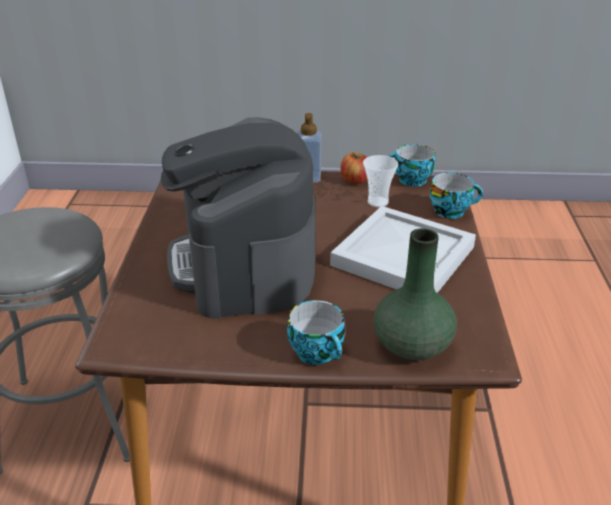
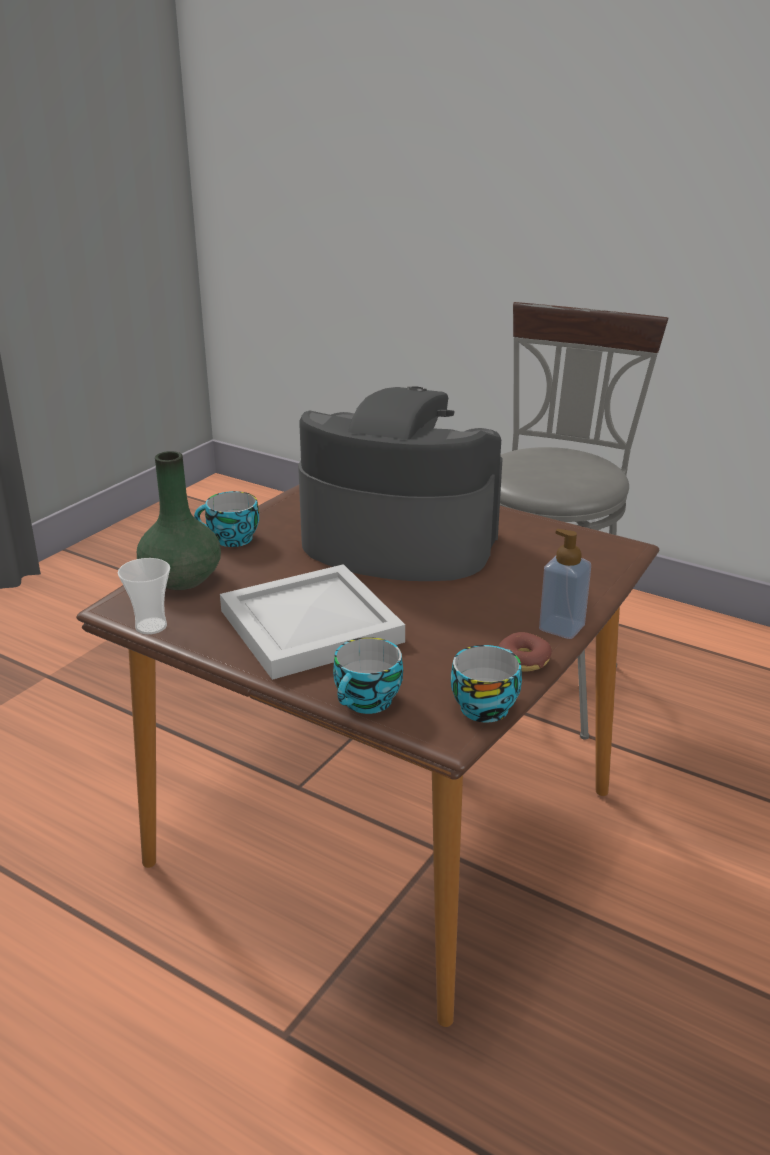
camera: 120 degrees right, 5 degrees down
(355, 180) = (524, 660): apple -> donut
(378, 202) = (446, 655): cup -> cup (151, 626)

